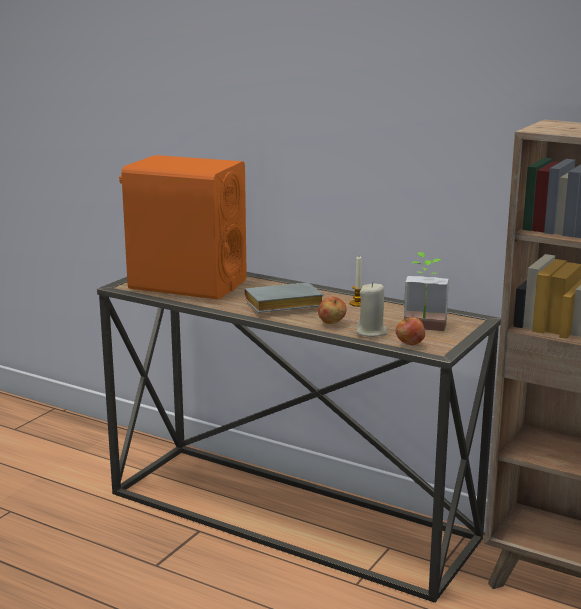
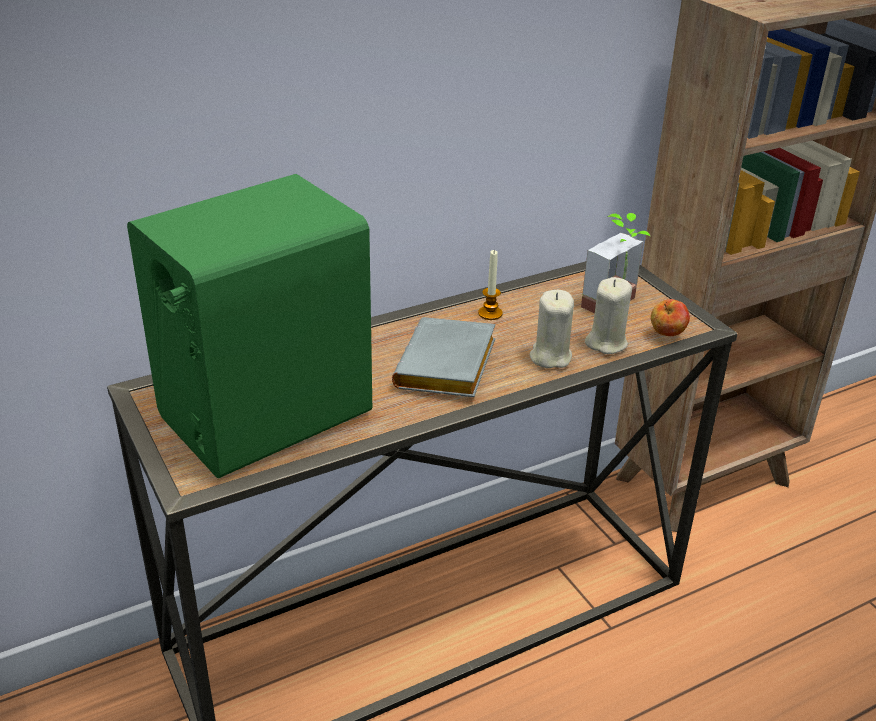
camera: 60 degrees left, 15 degrees up
(187, 284) = (264, 415): orange speaker -> green speaker
(332, 323) = (550, 357): apple -> beige candle

